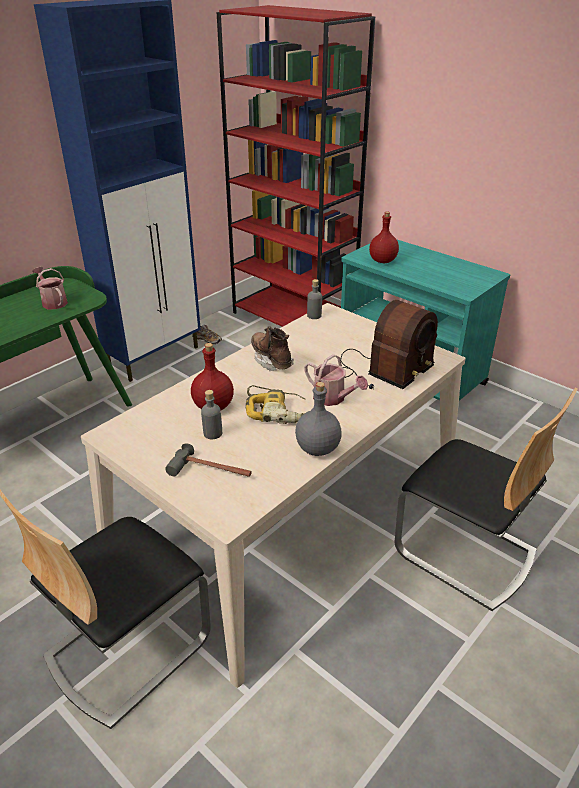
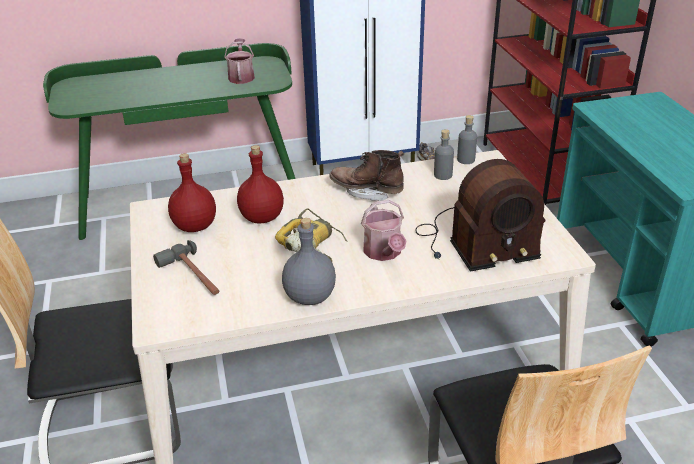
camera: 35 degrees right, 0 degrees up
(212, 433) = (233, 242): grey bottle -> grey bottle (443, 175)
(271, 360) = (367, 192): brown boot -> brown boot turned 75 degrees counterclockwise
(383, 261) = (621, 120): red bottle -> red bottle (196, 226)

